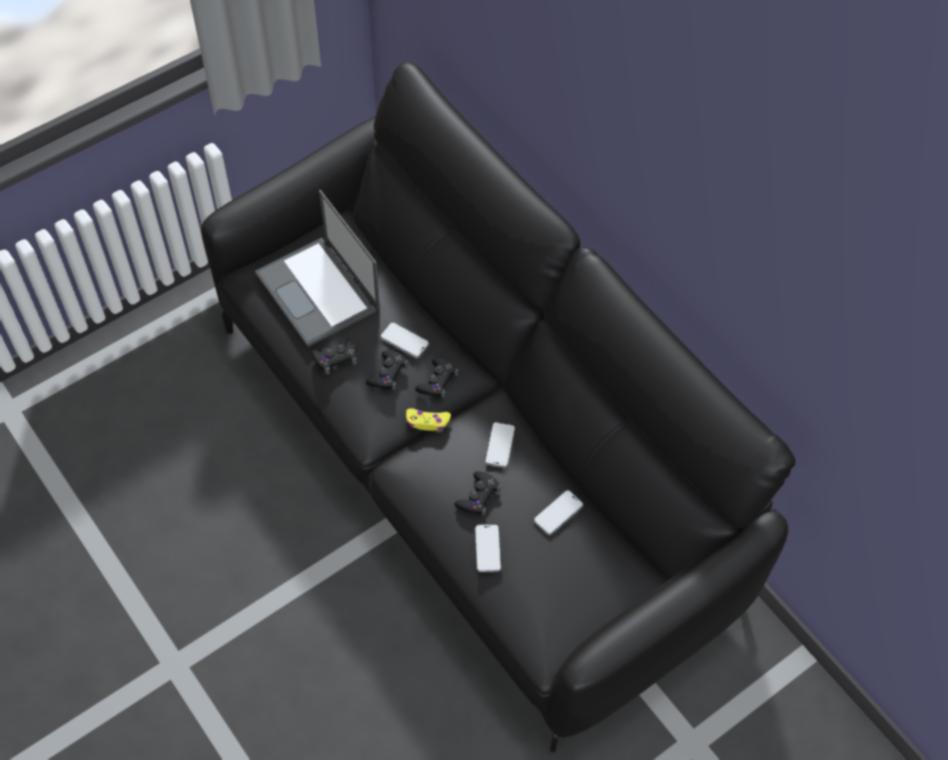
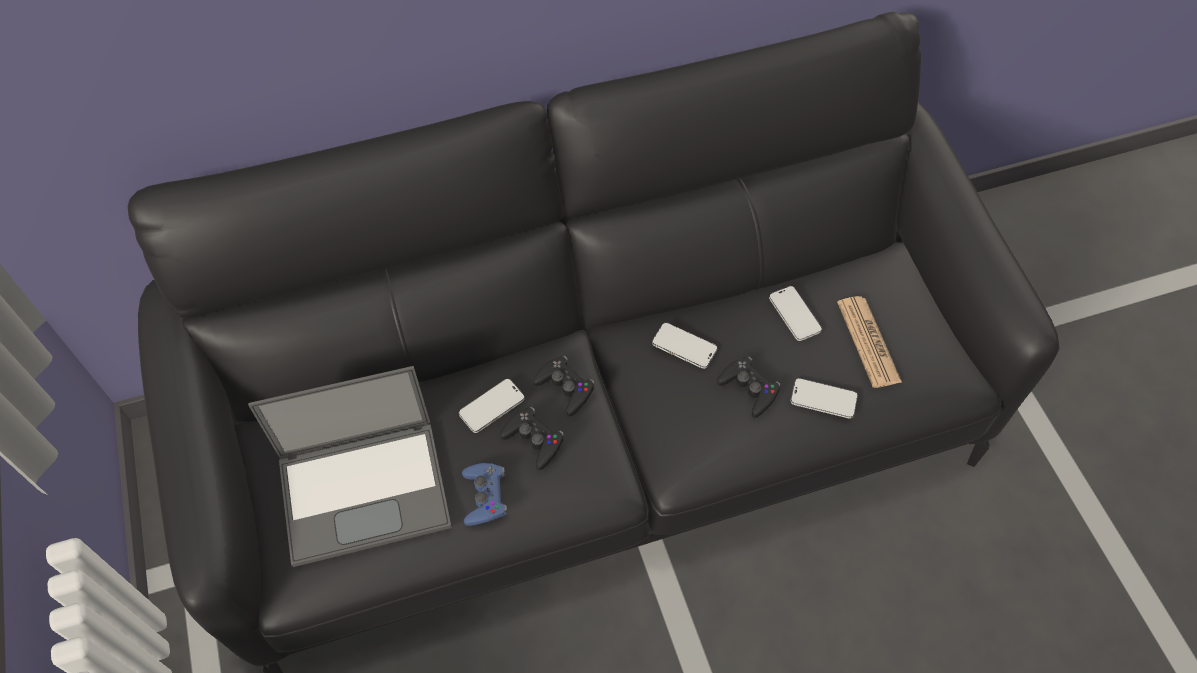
camera: 70 degrees left, 0 degrees up
(336, 358) = (485, 496): black game controller -> blue game controller
(427, 422) = (618, 418): yellow game controller -> none
(553, 571) = (868, 342): none -> newspaper

